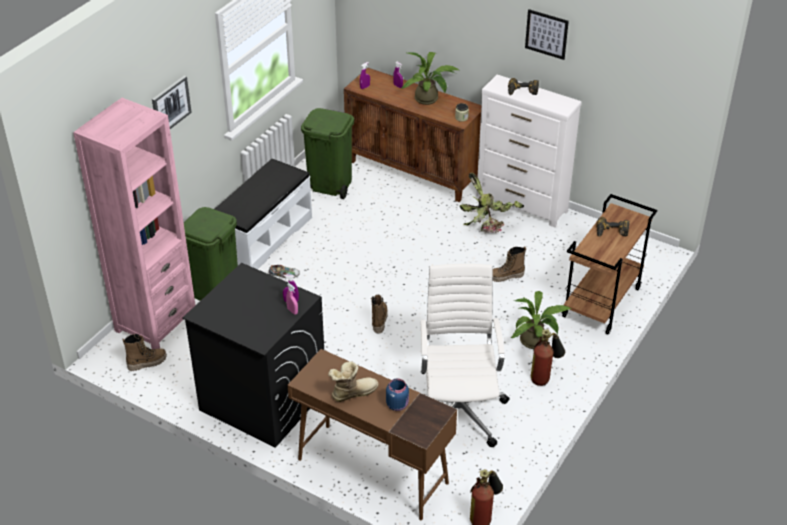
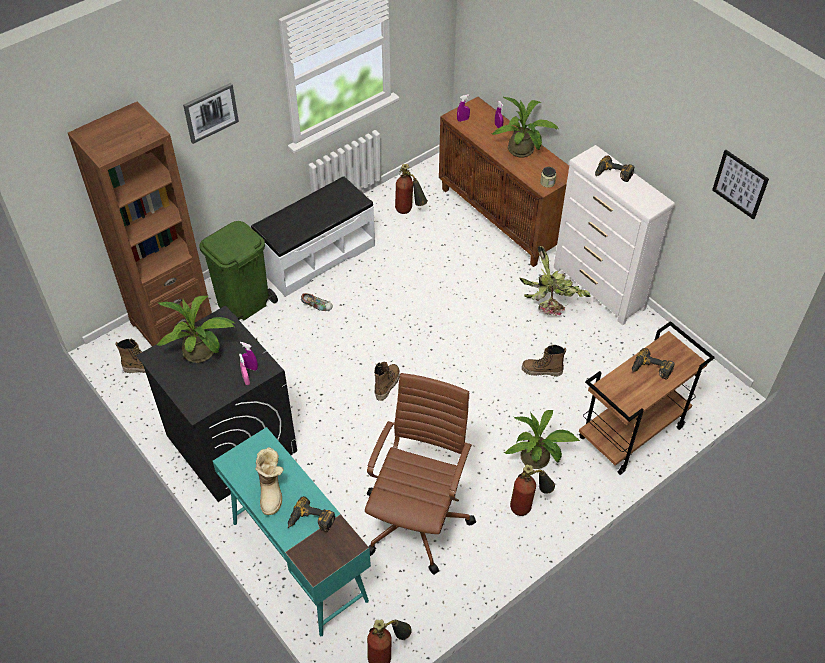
camera: 20 degrees right, 10 degrees up
(155, 322) = (172, 323): pink bookcase -> brown bookcase
(242, 301) = (202, 353): none -> potted plant
(329, 185) = (409, 212): green trash can -> fire extinguisher
(352, 392) = (272, 491): boot -> boot turned 90 degrees clockwise
(372, 470) = (298, 560): brown desk -> turquoise desk
(397, 404) = (310, 521): blue jar -> power drill
(458, 411) = (417, 518): white office chair -> brown office chair
(546, 34) = (651, 118): picture -> picture (740, 184)

